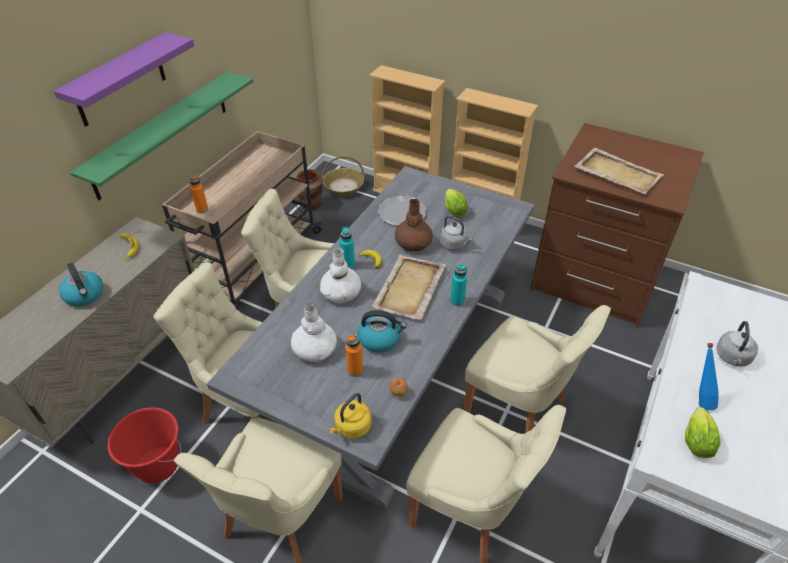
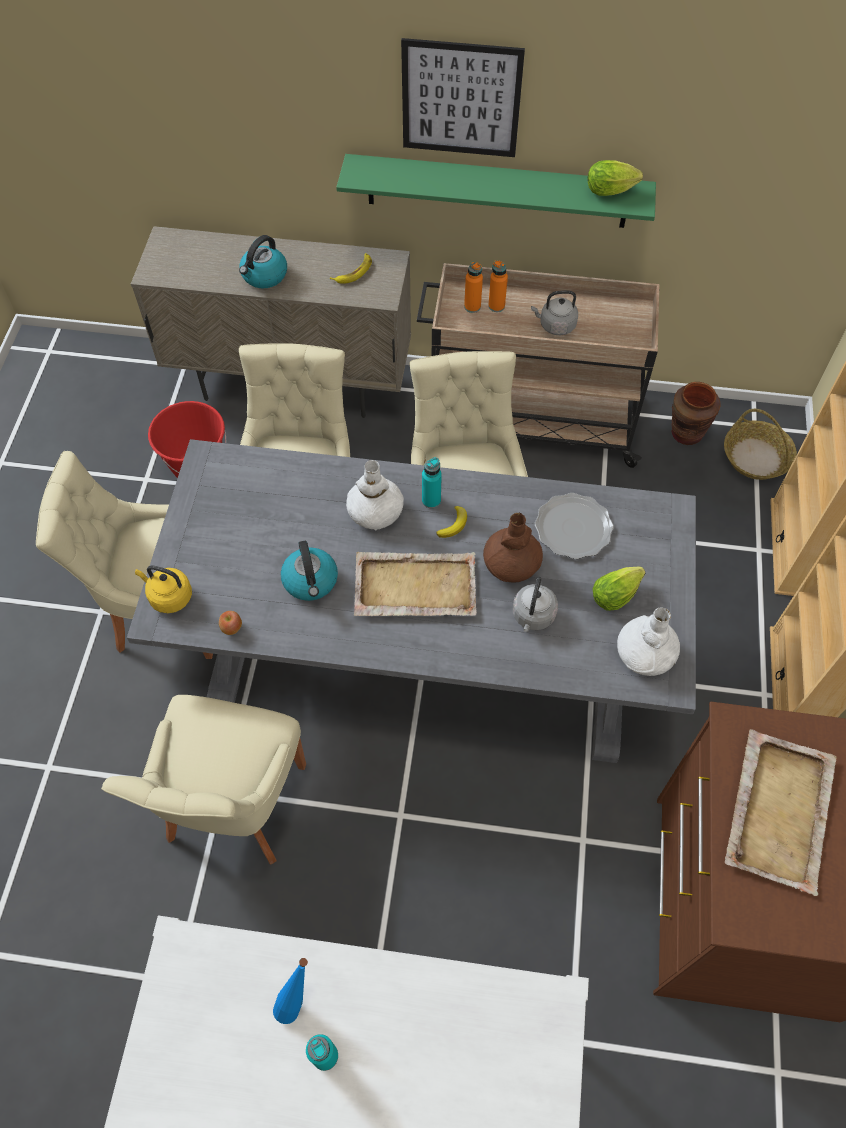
camera: 70 degrees right, 15 degrees up
(120, 80) = (461, 99): purple shelf -> picture
(315, 349) = (271, 519): white vase -> white vase (645, 653)
(355, 370) = (251, 571): orange bottle -> orange bottle (496, 306)
(457, 301) = (414, 651): turquoise bottle -> turquoise bottle (325, 1056)
(518, 410) = (407, 831): beige chair -> none
(696, 439) = (222, 996): lettuce -> lettuce (612, 191)
(732, 358) = (398, 1052): grey kettle -> grey kettle (555, 325)

